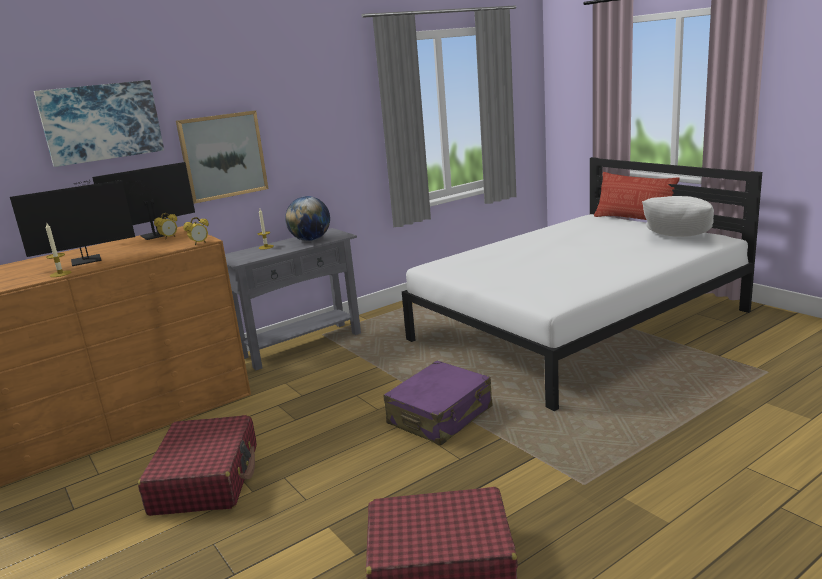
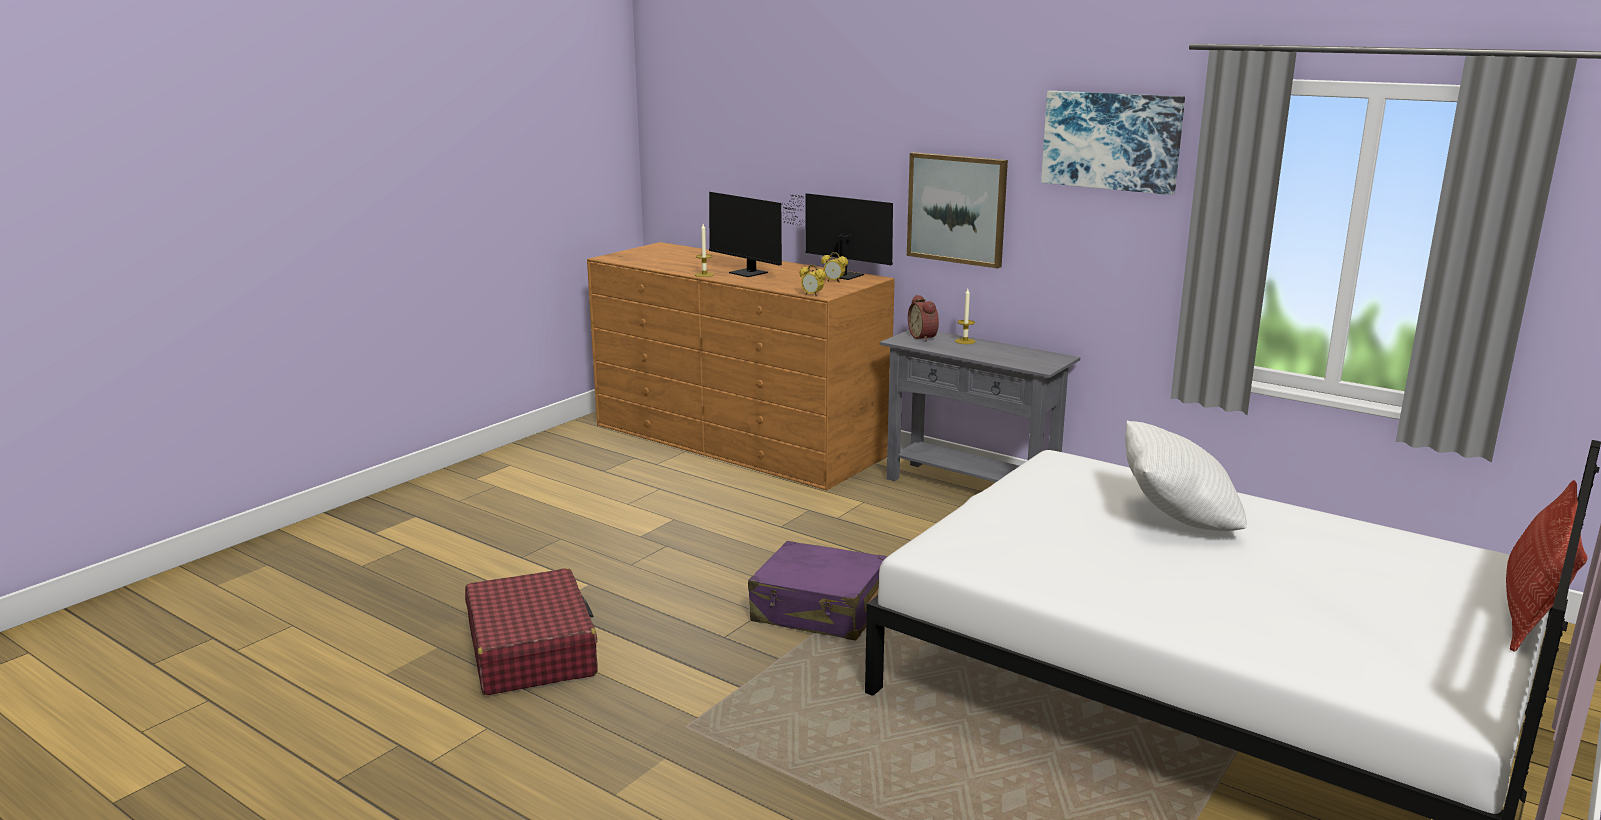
camera: 70 degrees right, 0 degrees up
(101, 122) = (843, 137): picture -> picture (1111, 141)
(206, 479) = (656, 510): red suitcase -> none
(241, 255) = (924, 337): none -> alarm clock
(310, 240) = (1010, 355): globe -> none
(677, 239) = (1398, 657): white pillow -> white pillow (1176, 518)

